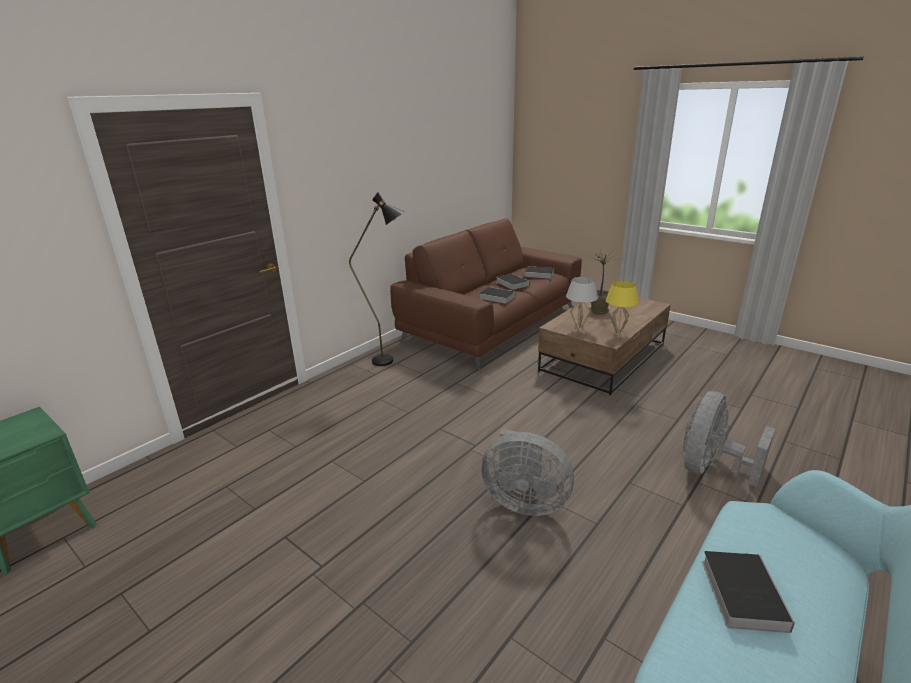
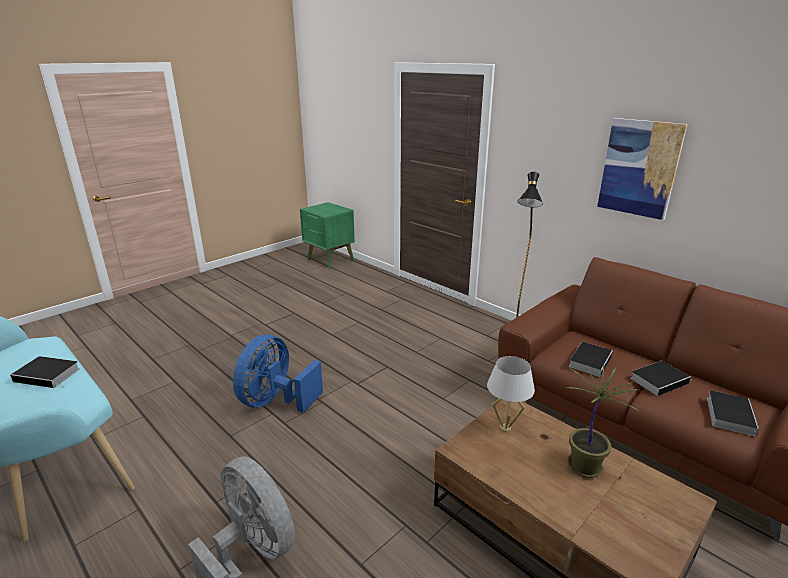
camera: 95 degrees right, 0 degrees up
(402, 170) = (639, 168): none -> picture
(524, 501) = (276, 401): grey fan -> blue fan
(618, 333) = (488, 465): yellow table lamp -> none

